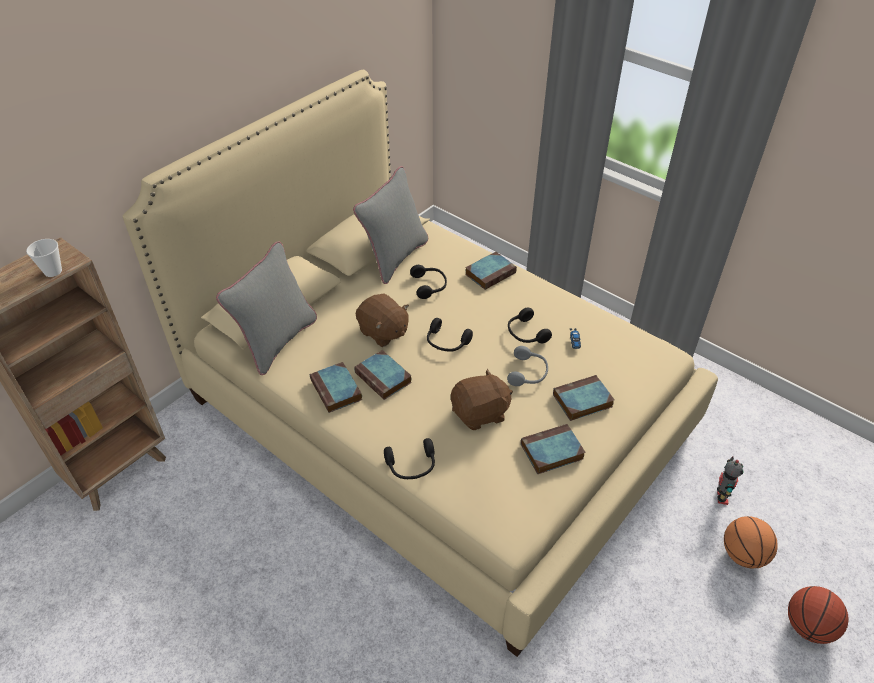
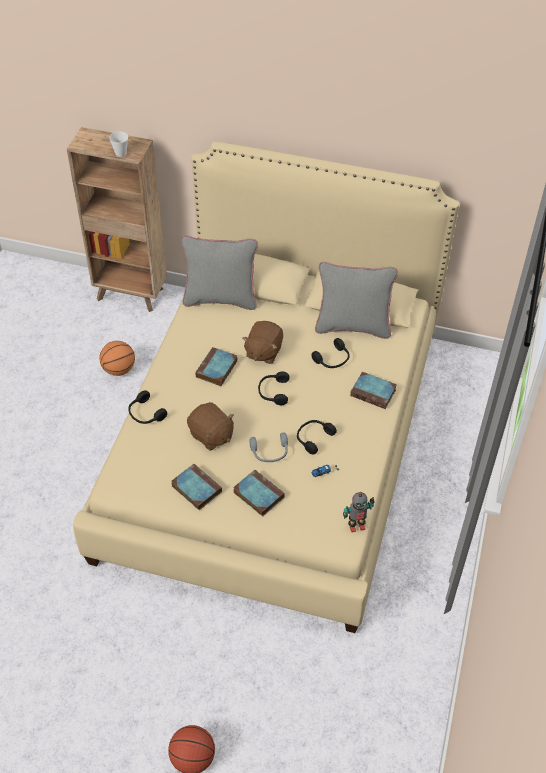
camera: 65 degrees right, 5 degrees up
(337, 391) = (191, 349): book -> none
(720, 497) = (293, 671): toy robot -> toy robot (356, 525)
(743, 555) = (240, 698): basketball -> basketball (119, 369)

